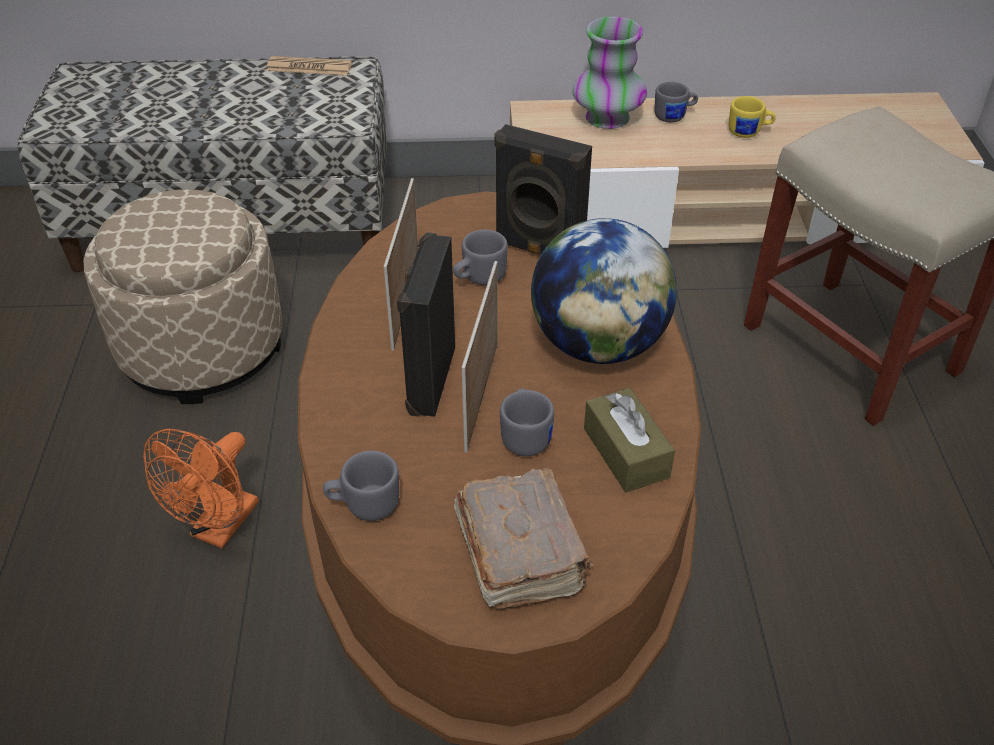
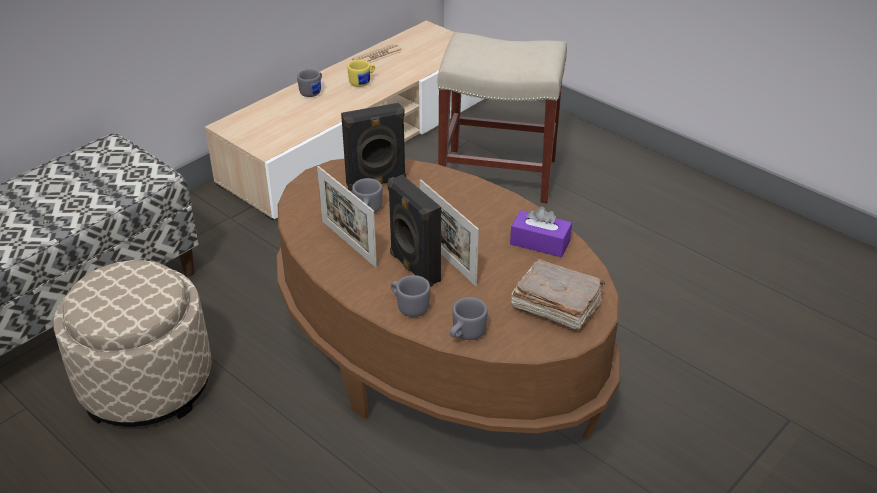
camera: 45 degrees left, 5 degrees down
(219, 528) = (298, 458): orange fan -> none
(309, 67) = (78, 158): newspaper -> newspaper (377, 56)
(526, 435) = (491, 262): grey mug -> grey mug (409, 306)
(598, 345) = (466, 207): globe -> none
(607, 118) = (277, 109): vase -> none
(626, 452) = (540, 242): brown tissue box -> purple tissue box

